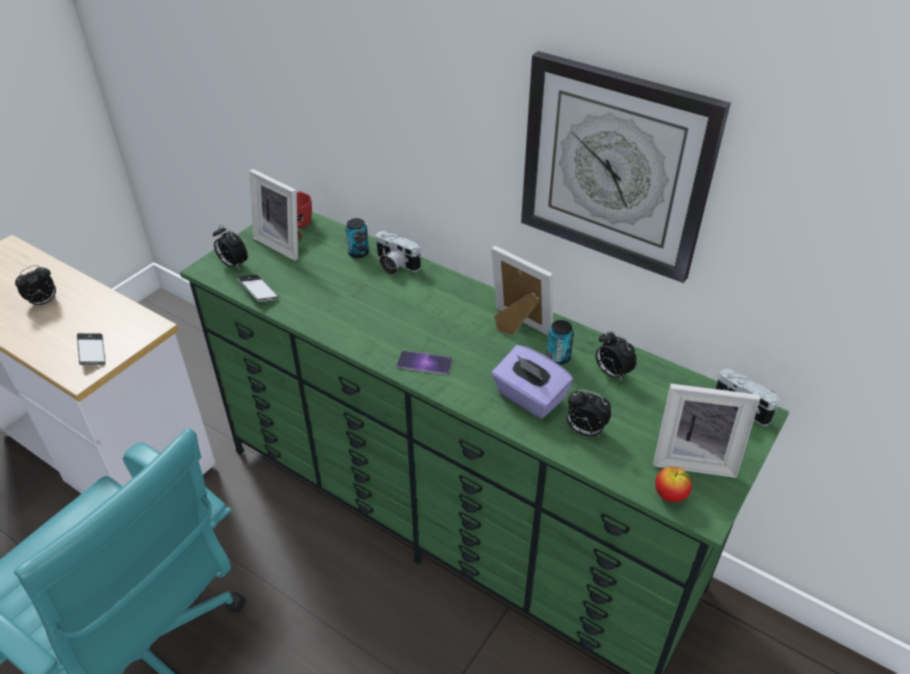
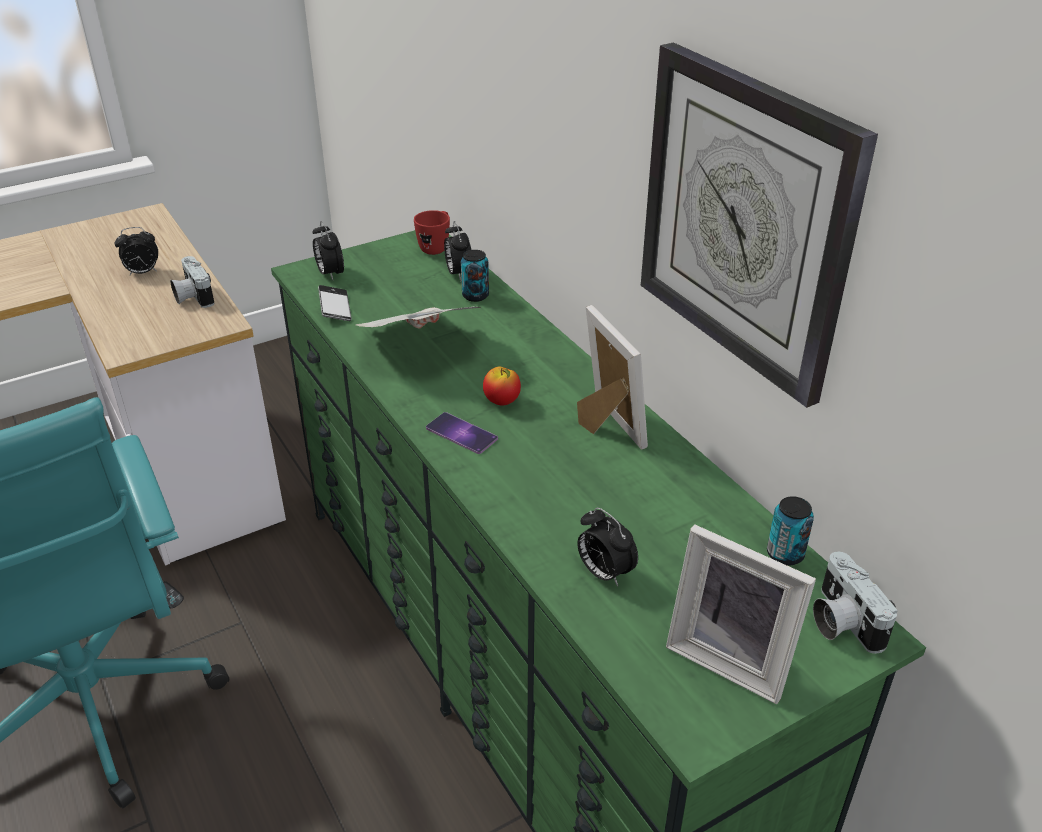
camera: 25 degrees right, 5 degrees down
(92, 352) = (151, 332): phone -> none
(284, 243) = (400, 266): picture frame -> none
(345, 304) = (420, 345): none -> newspaper
(394, 265) = (507, 319): camera -> camera (192, 296)
(529, 397) = (560, 511): purple tissue box -> none
(558, 357) = (633, 476): can -> can (785, 554)
(611, 373) = (692, 516): alarm clock -> alarm clock (458, 274)
(670, 495) = (662, 692): apple -> apple (502, 402)

